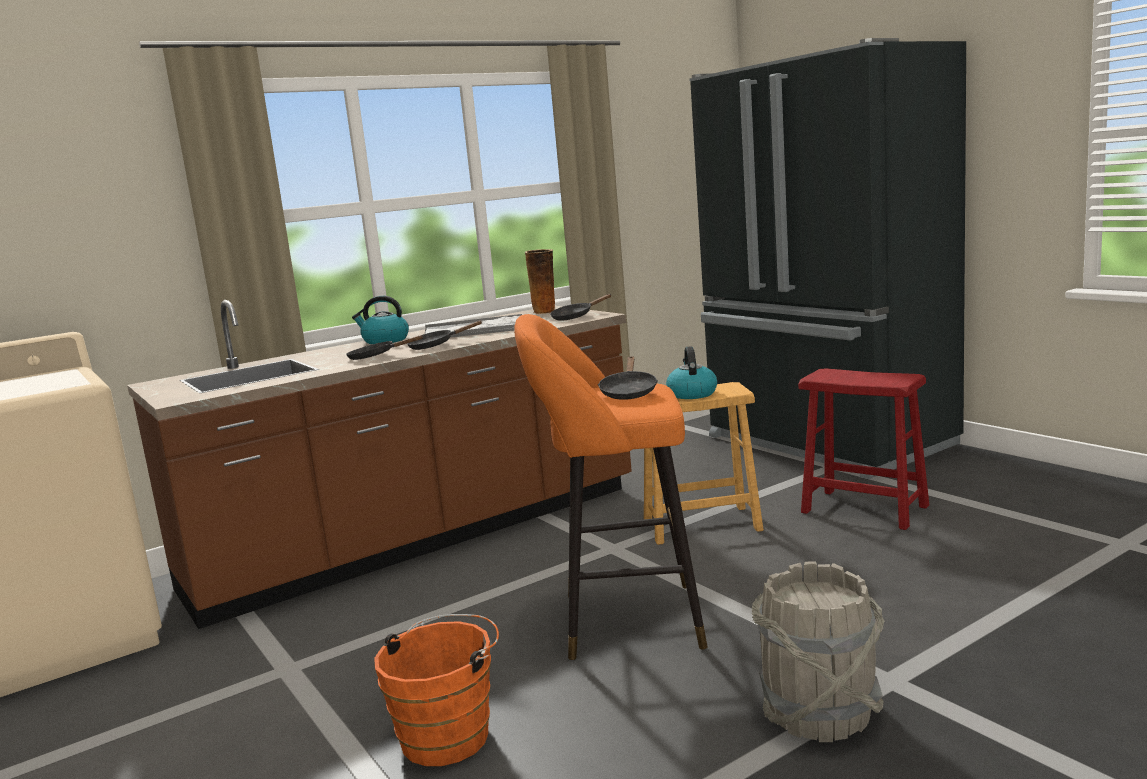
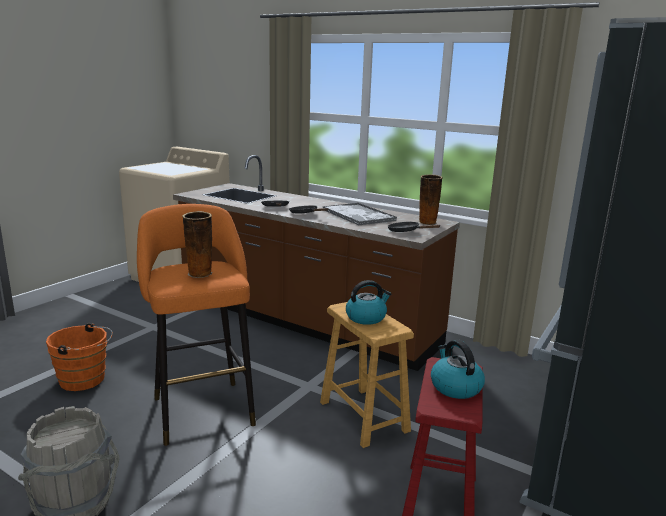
camera: 65 degrees right, 5 degrees up
(385, 341) = (324, 203): kettle -> kettle (455, 387)
(628, 392) = (200, 274): black frying pan -> vase

